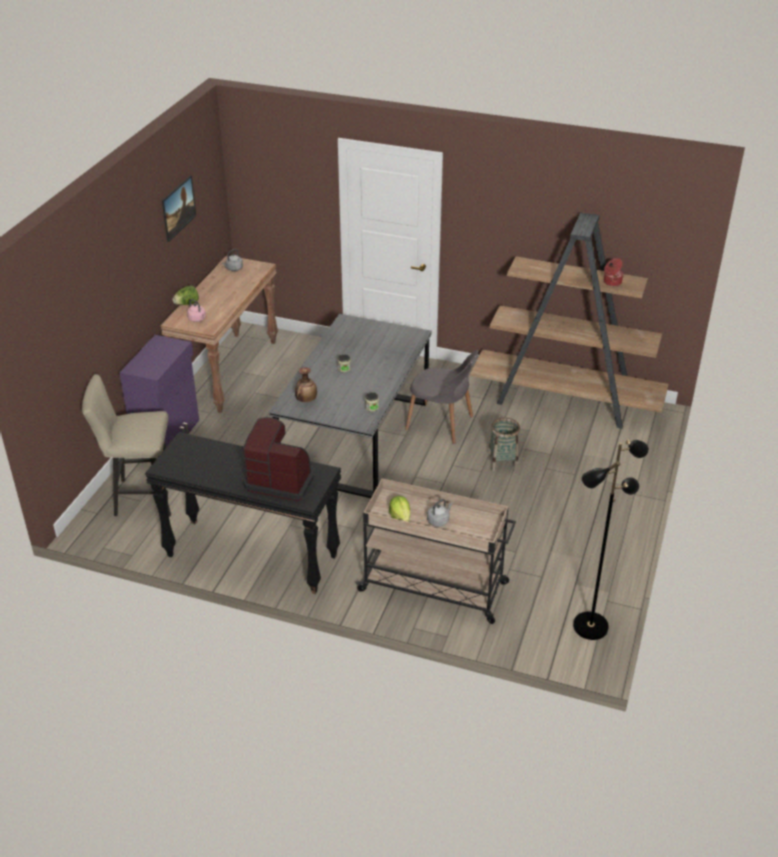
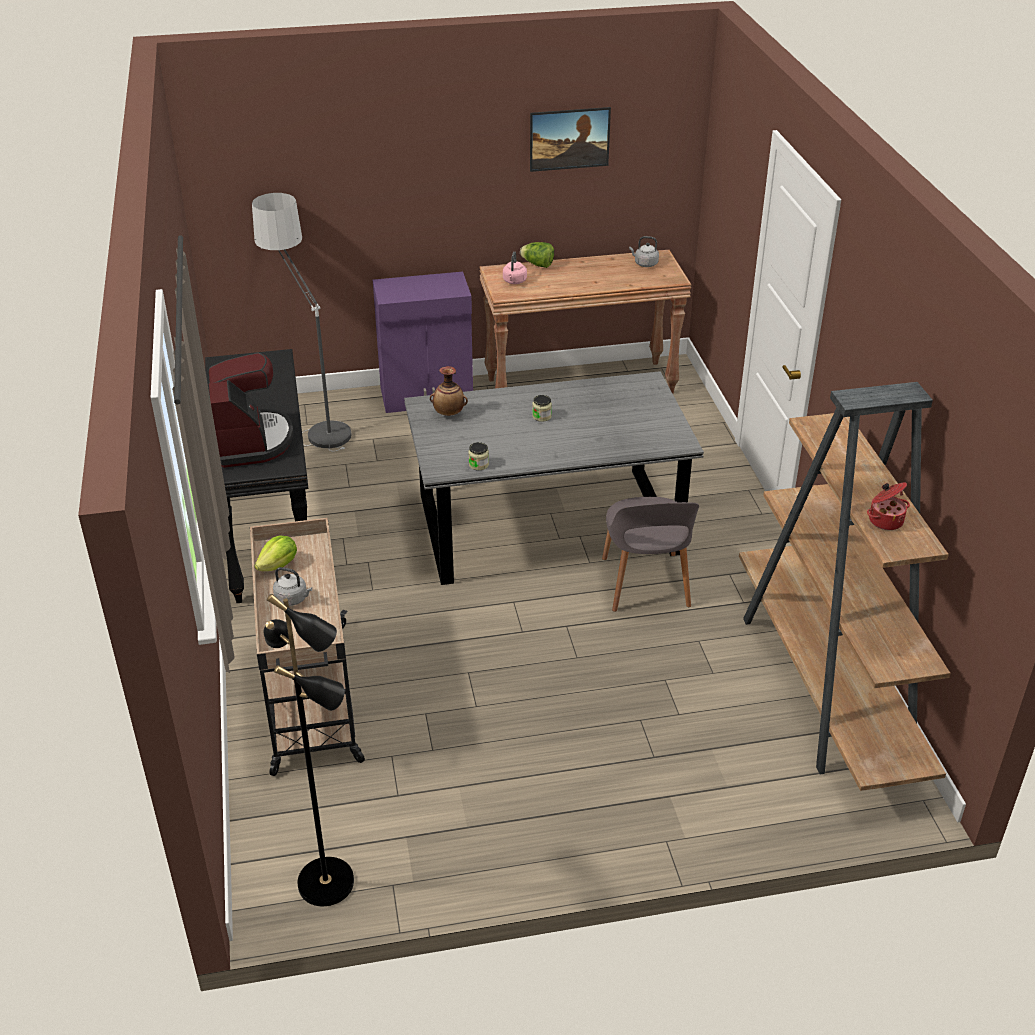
camera: 60 degrees right, 0 degrees up
(140, 497) = (312, 422): beige stool -> floor lamp
(502, 462) = (614, 671): basket -> none

